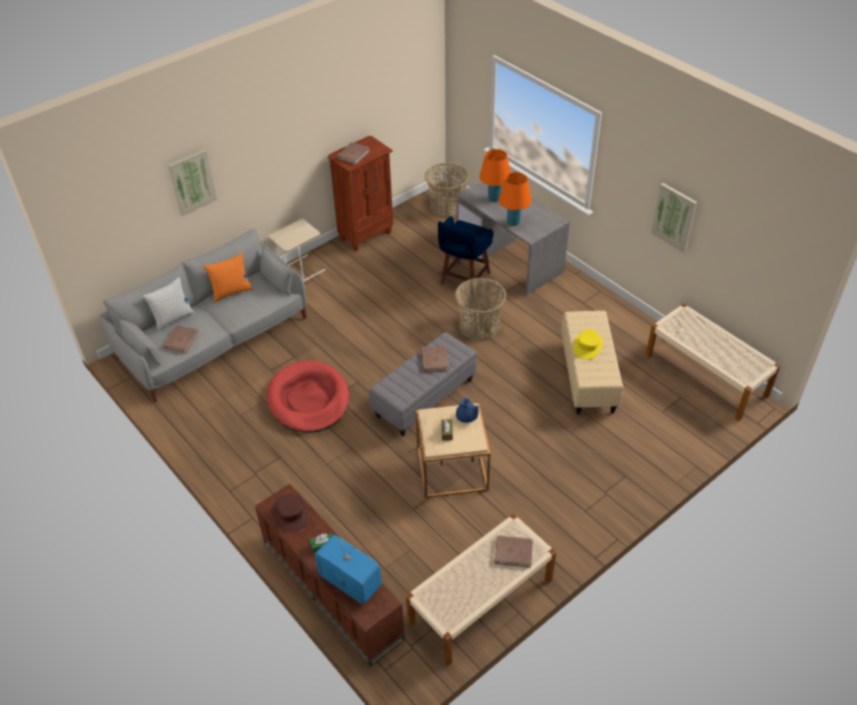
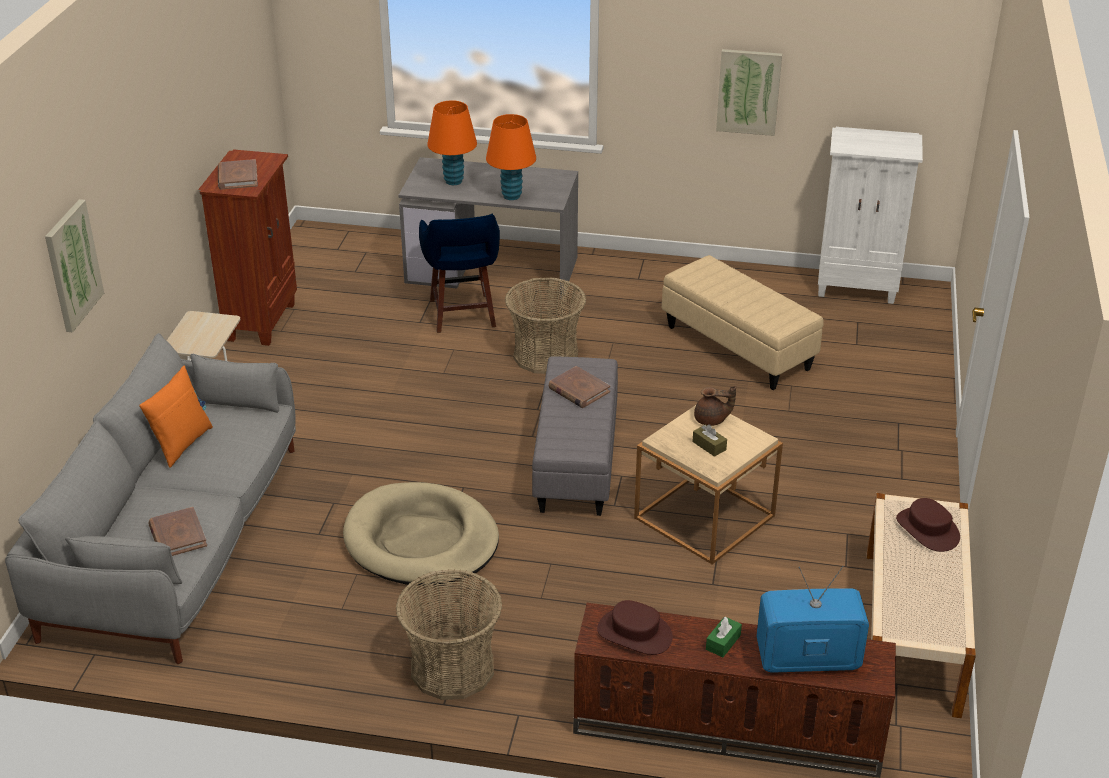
camera: 40 degrees left, 10 degrees down
(173, 319) = (125, 518): grey pillow -> none
(309, 400) = (421, 540): red dog bed -> beige dog bed
(447, 206) = (336, 246): basket -> basket (452, 668)
(466, 418) = (711, 420): blue teapot -> brown teapot
(513, 552) = (927, 529): brown book -> brown hat
(587, 346) = (737, 296): yellow hat -> none
(706, 375) = (856, 290): beige bench -> white cabinet

